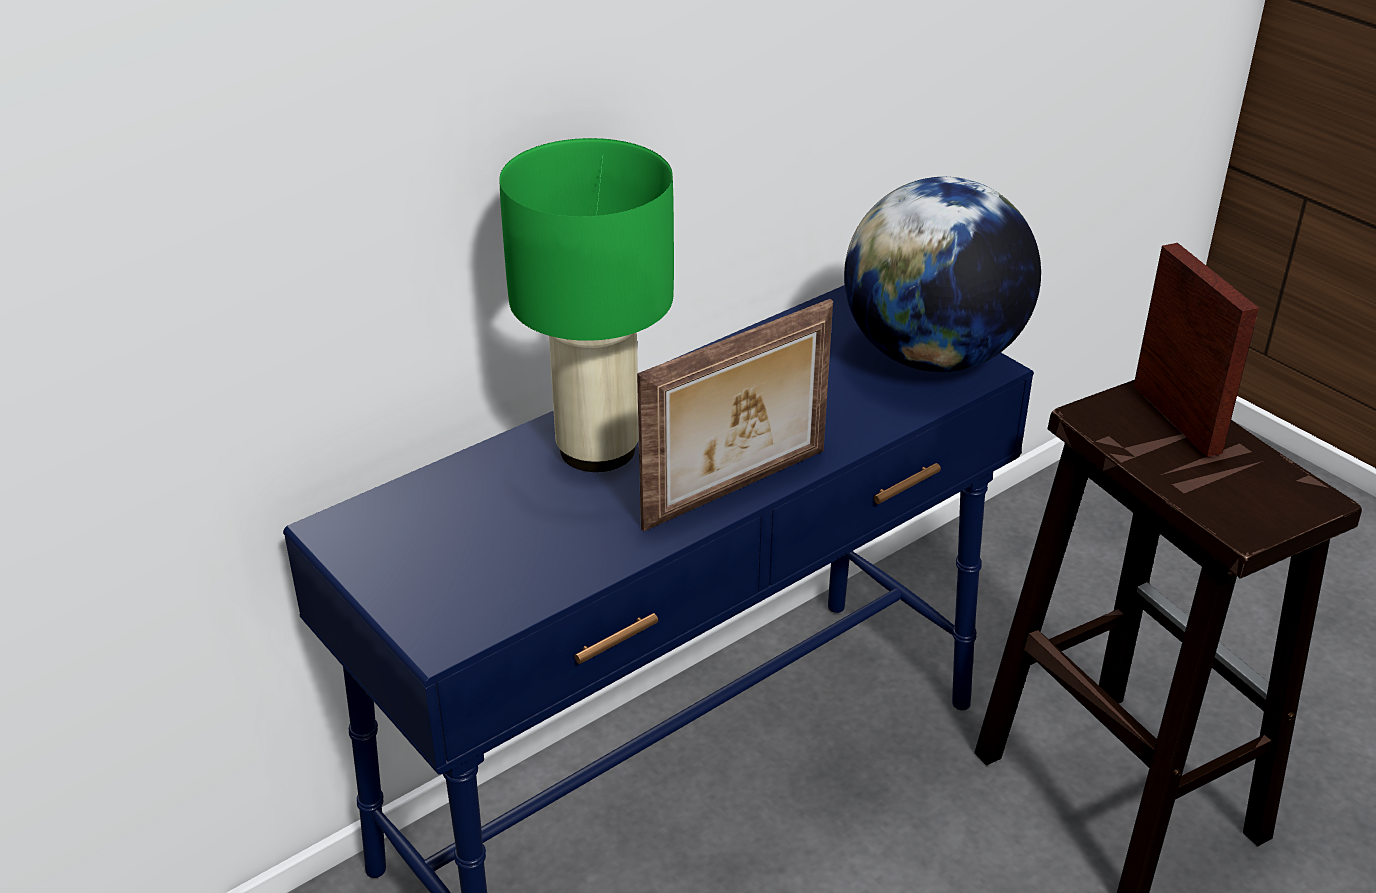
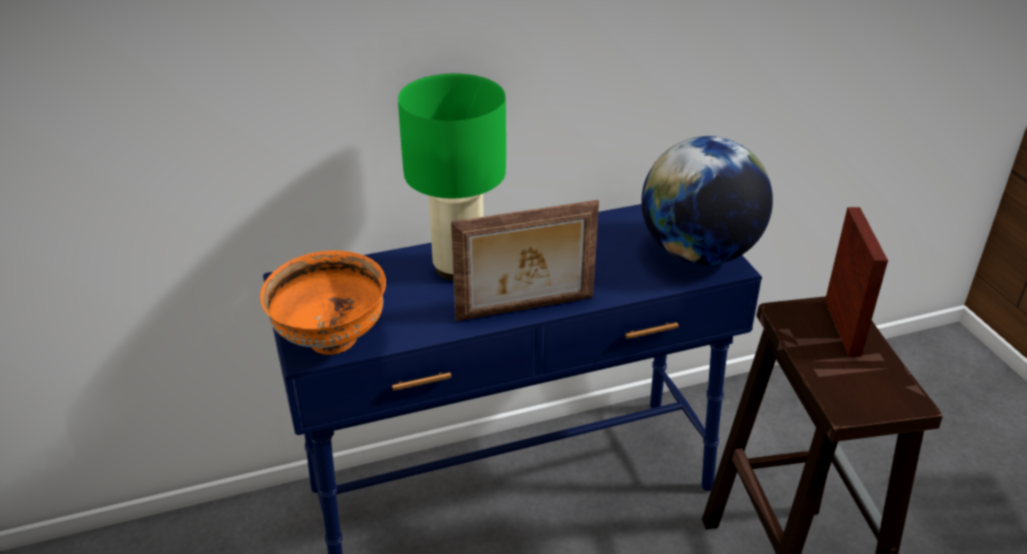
camera: 20 degrees right, 0 degrees up
(469, 607) = (332, 341): none -> orange bowl

